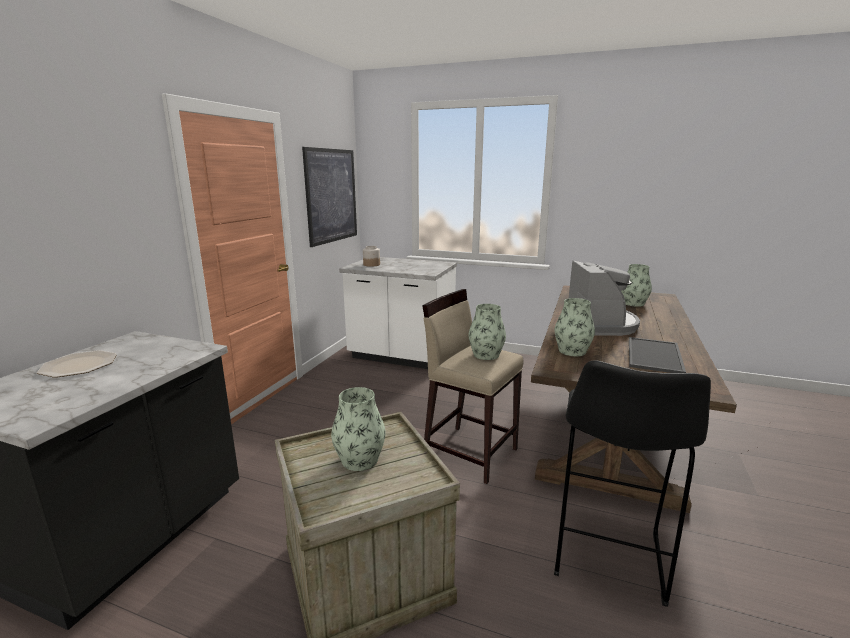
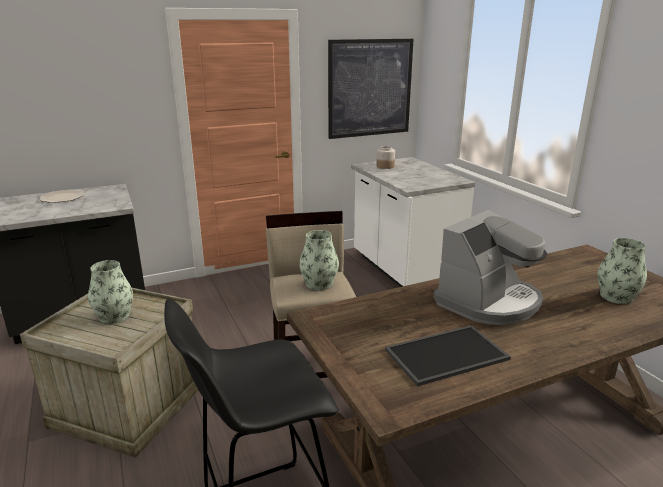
camera: 45 degrees right, 5 degrees up
(572, 351) = (376, 311): vase -> none

